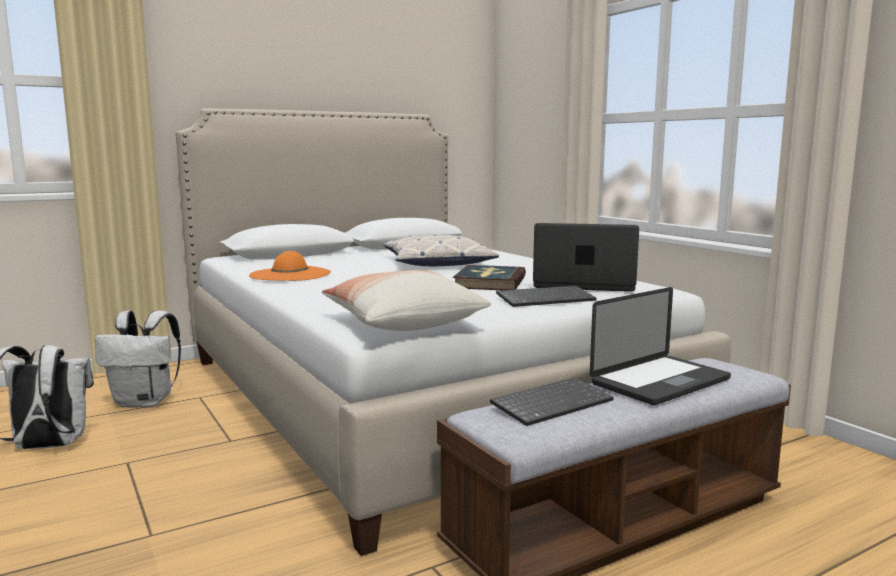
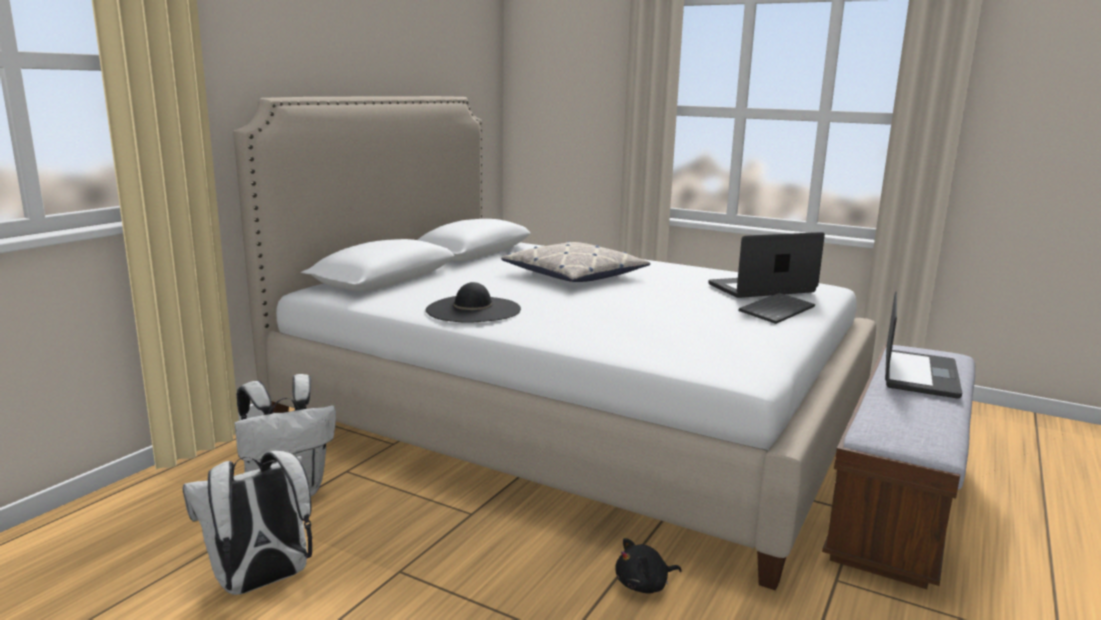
camera: 30 degrees left, 5 degrees up
(265, 519) = (644, 585): none -> black plush toy
(290, 274) = (473, 309): orange hat -> black hat
(402, 323) = (740, 358): pillow -> none
(489, 282) = (683, 295): book -> none
(552, 403) = (898, 412): keyboard -> none

